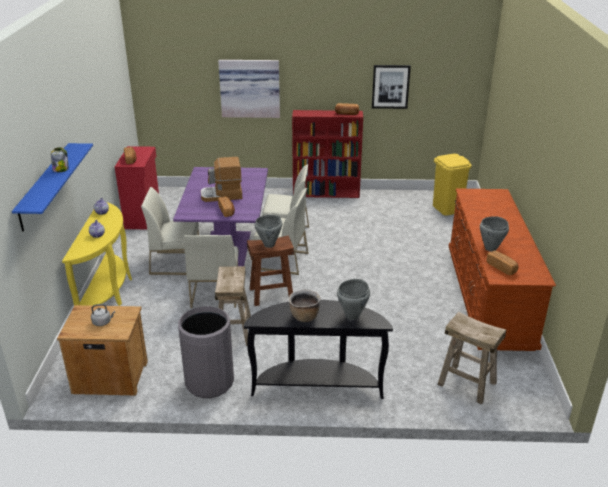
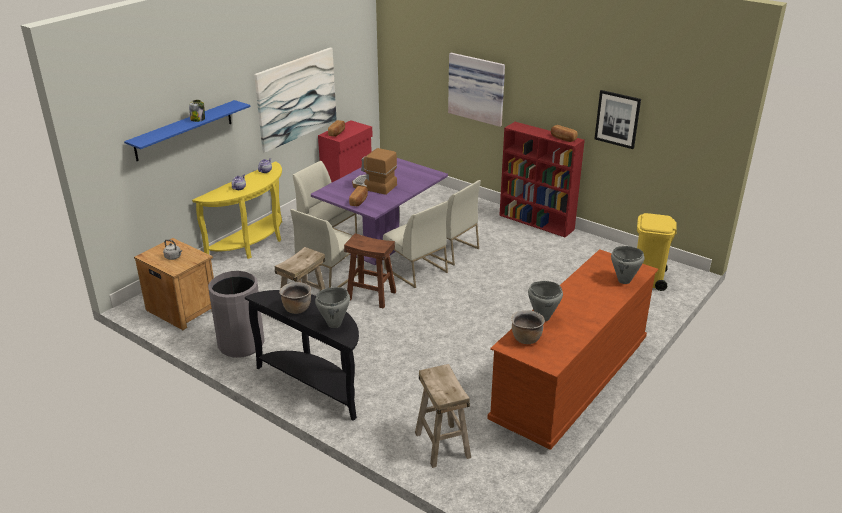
camera: 35 degrees right, 0 degrees up
(99, 132) = (296, 98): none -> picture
(269, 245) = (368, 244): grey cooking pot -> grey cooking pot (624, 281)
(501, 267) = (526, 338): bread -> brown cooking pot

